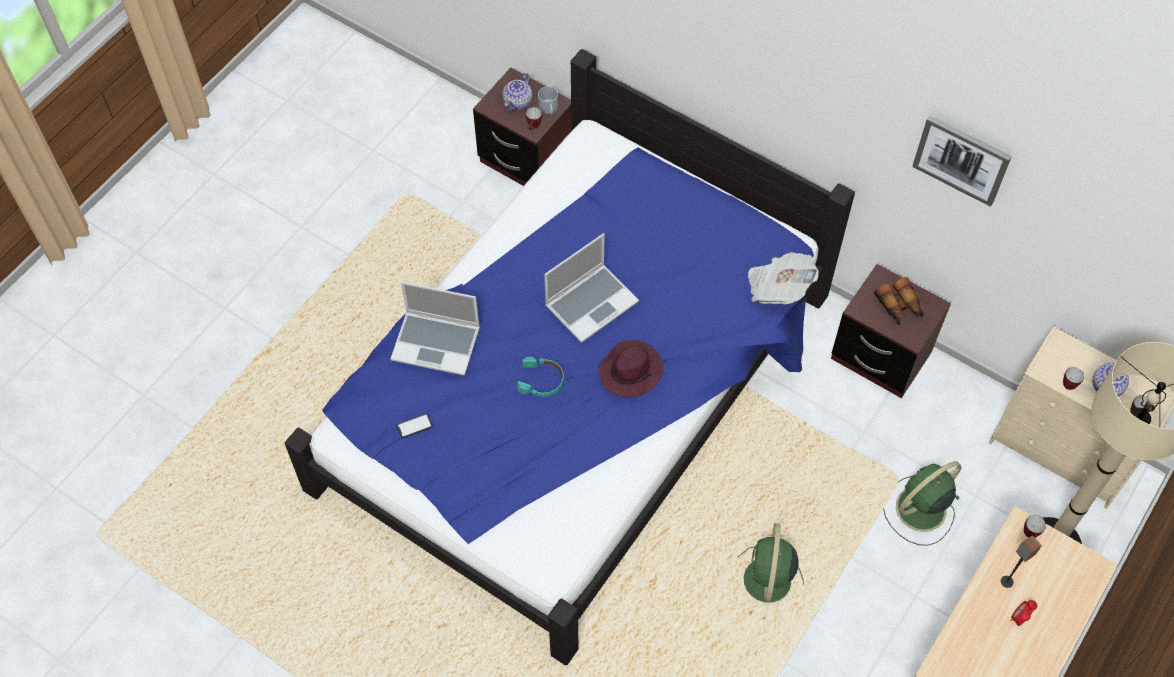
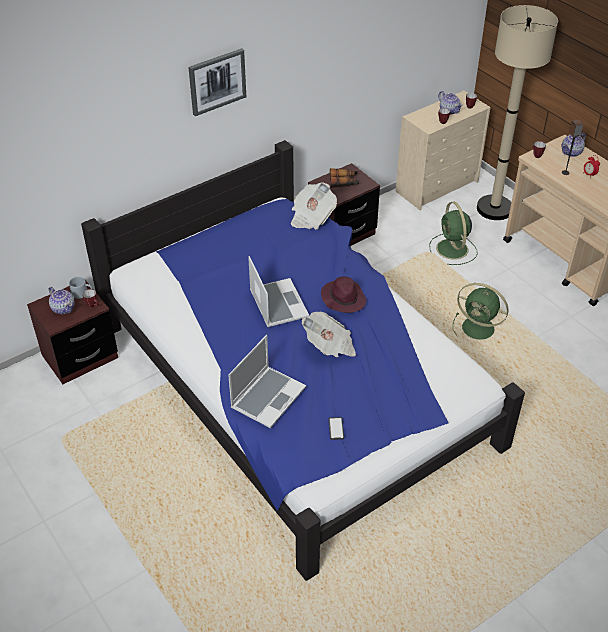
camera: 70 degrees left, 15 degrees down
(541, 380) = (329, 346): turquoise headphones -> newspaper
(961, 159) = (331, 51): picture -> picture (217, 81)
(1069, 582) = (571, 152): none -> teapot

